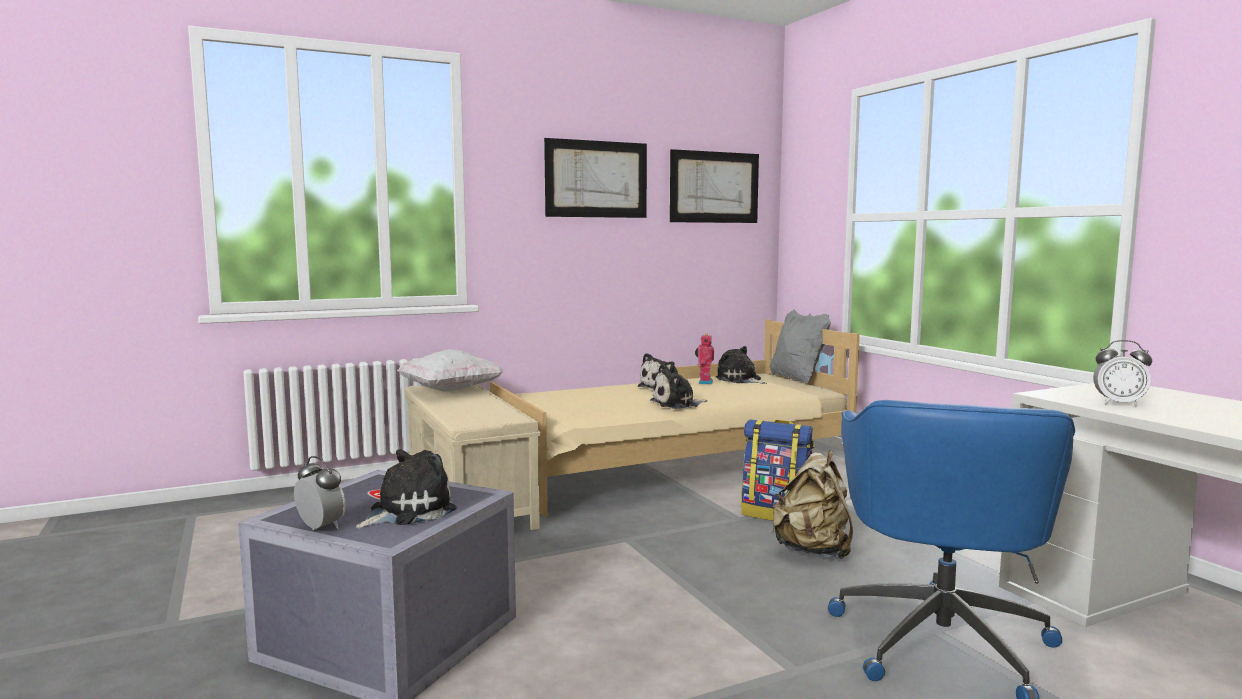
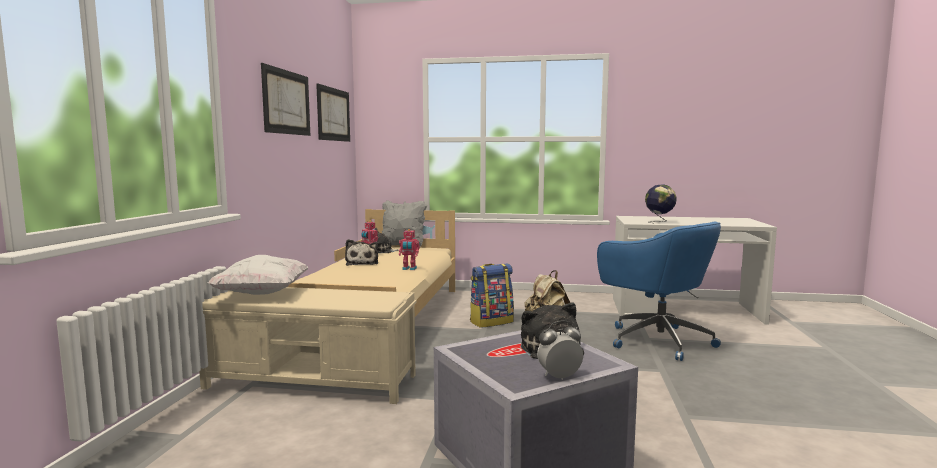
camera: 55 degrees left, 0 degrees up
(677, 404) = (409, 269): plush toy -> toy robot
(1119, 403) = (659, 222): alarm clock -> globe

